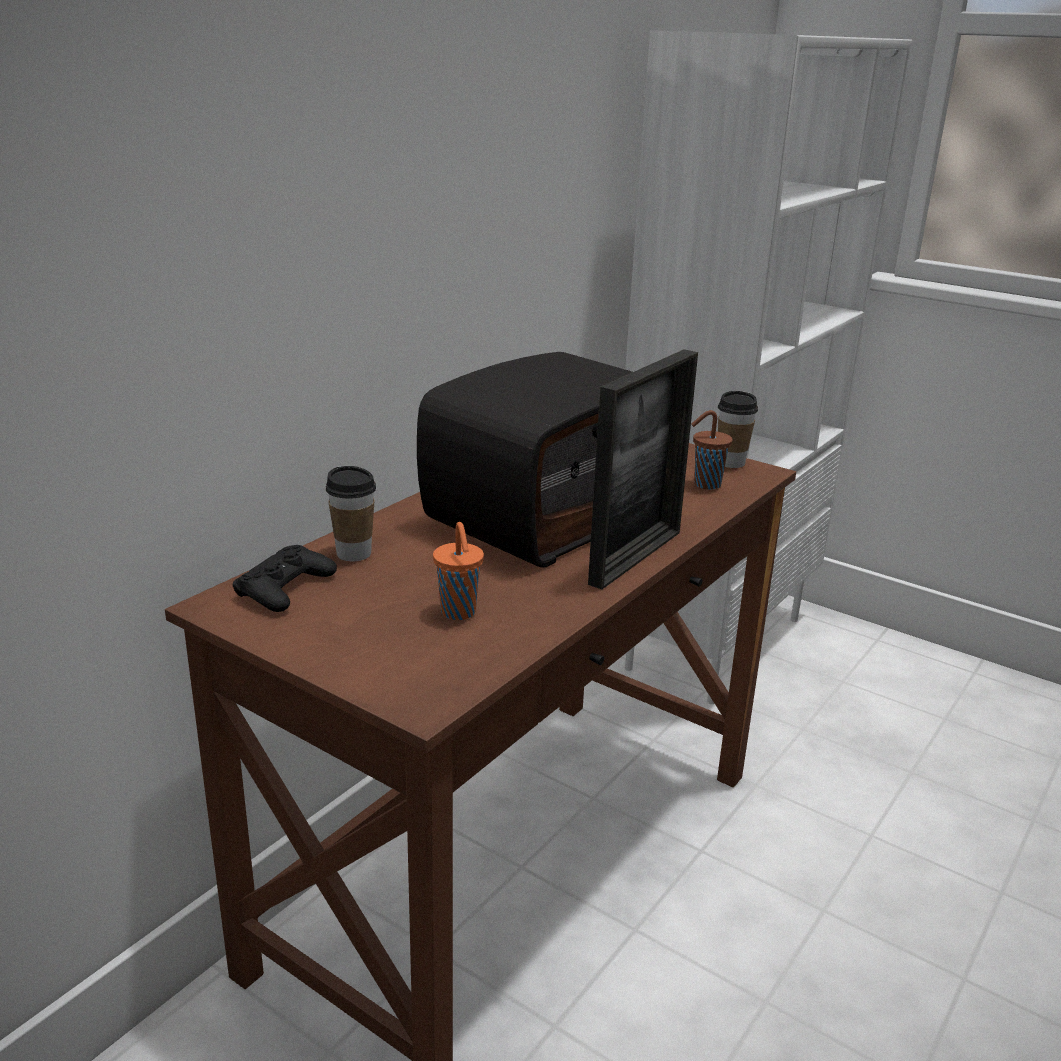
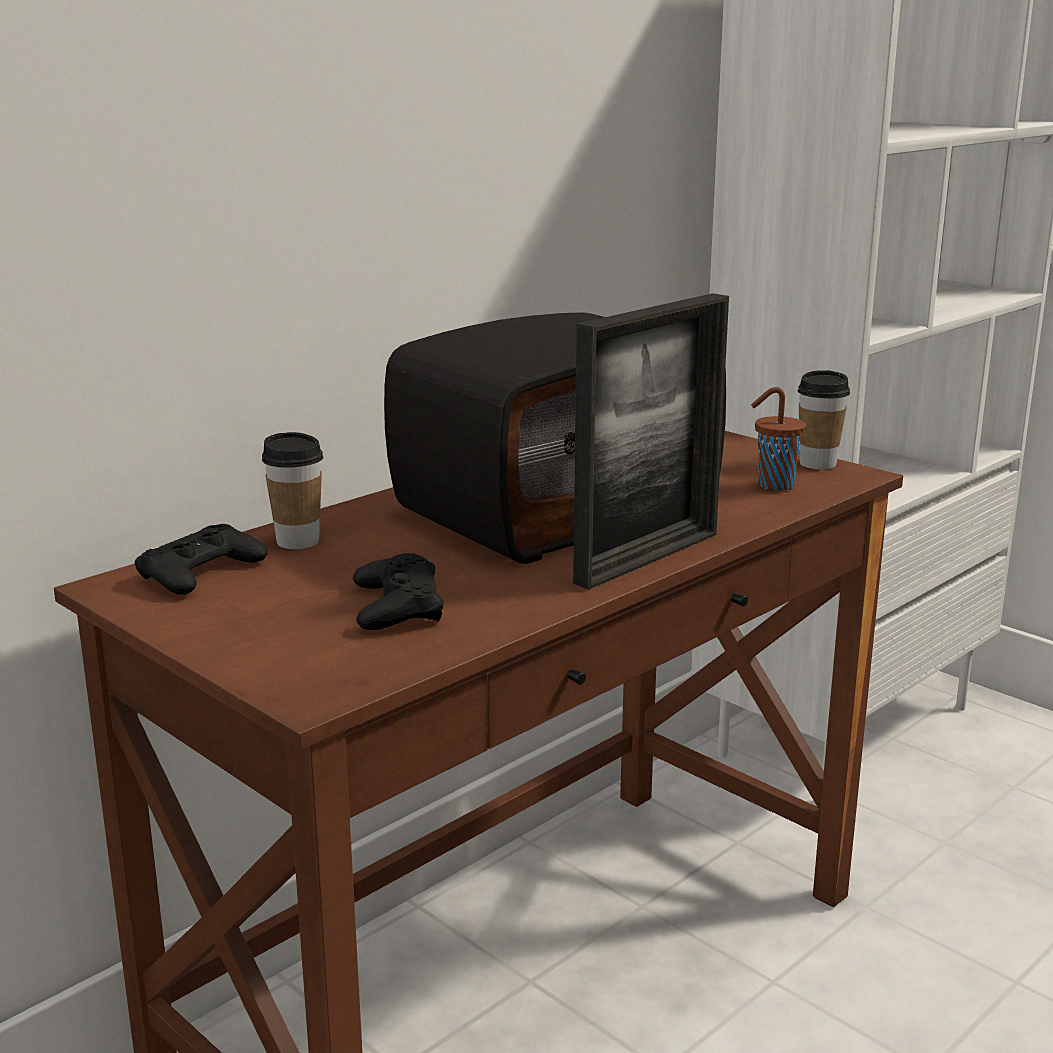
camera: 10 degrees right, 5 degrees down
(458, 613) = (397, 606): orange cup -> black game controller

